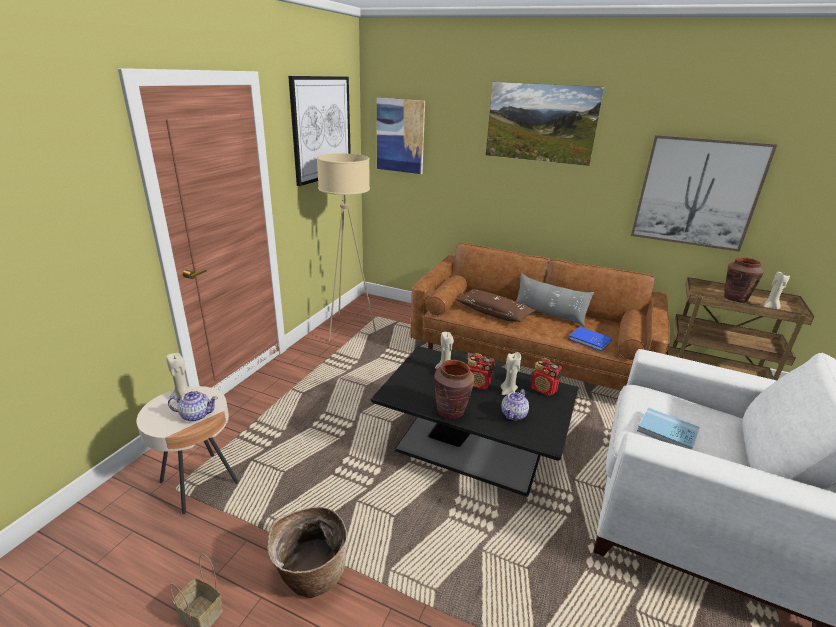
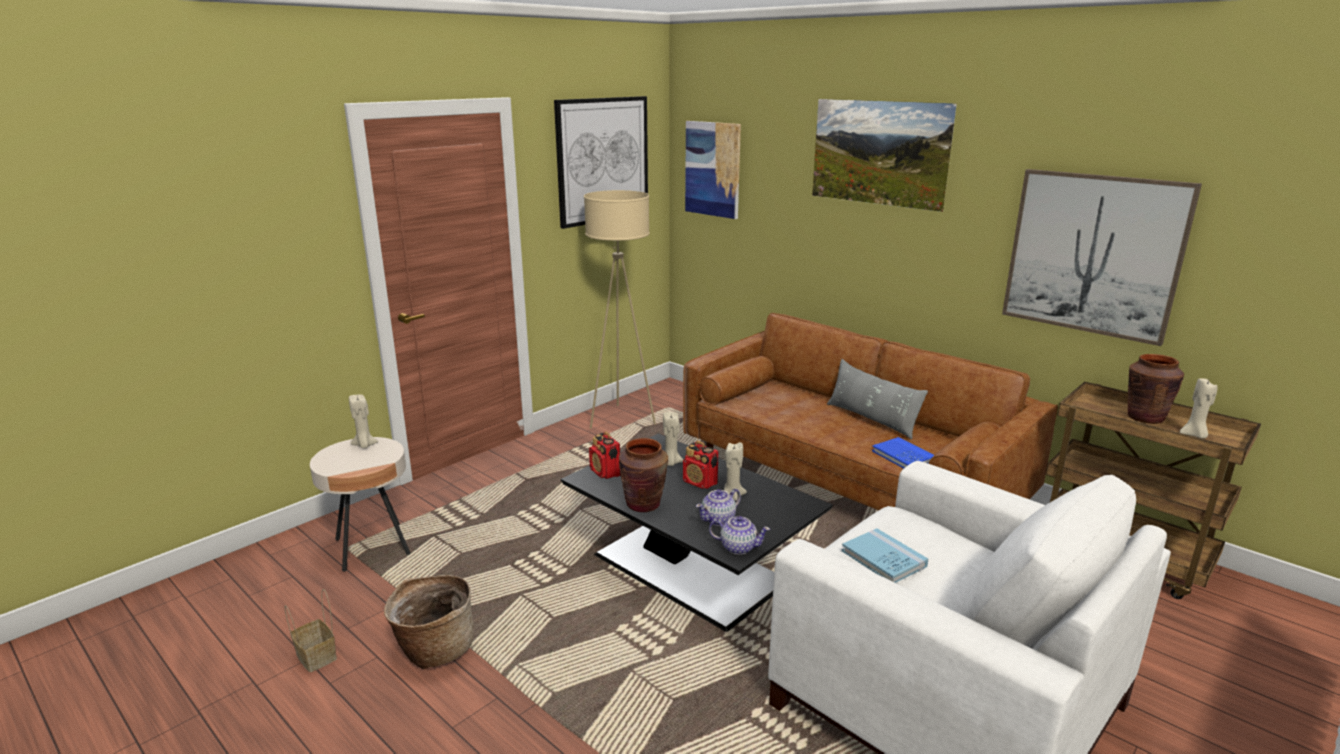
camera: 20 degrees right, 5 degrees down
(195, 415) = (366, 462): teapot -> teapot (738, 547)
(493, 312) = (792, 408): brown pillow -> none
(544, 389) = (781, 500): radio -> radio (605, 472)

